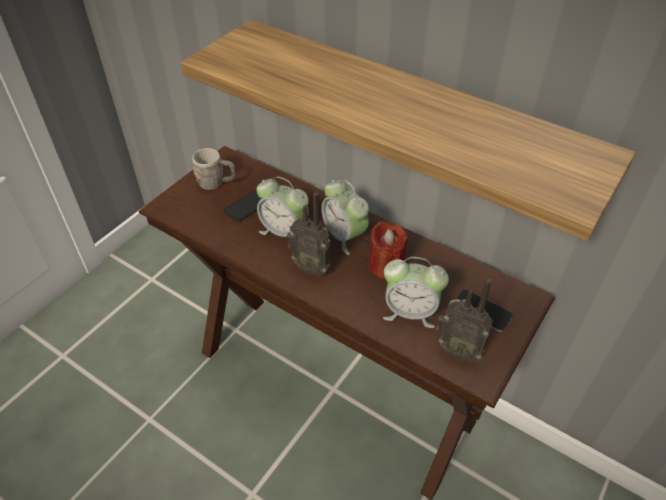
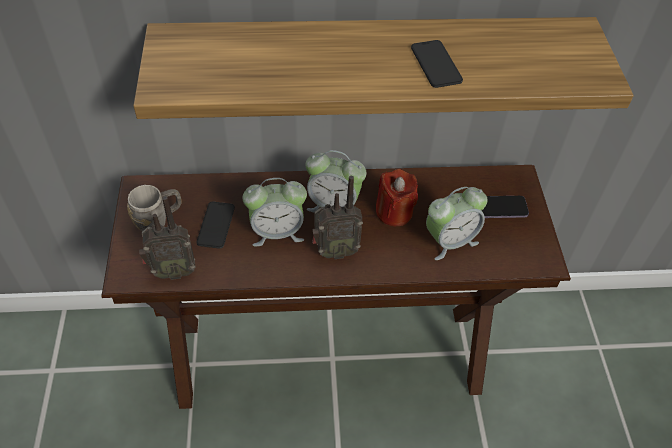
camera: 40 degrees left, 5 degrees up
(426, 124) = (436, 64): none -> phone
(458, 350) = (511, 250): radio -> radio (172, 271)

